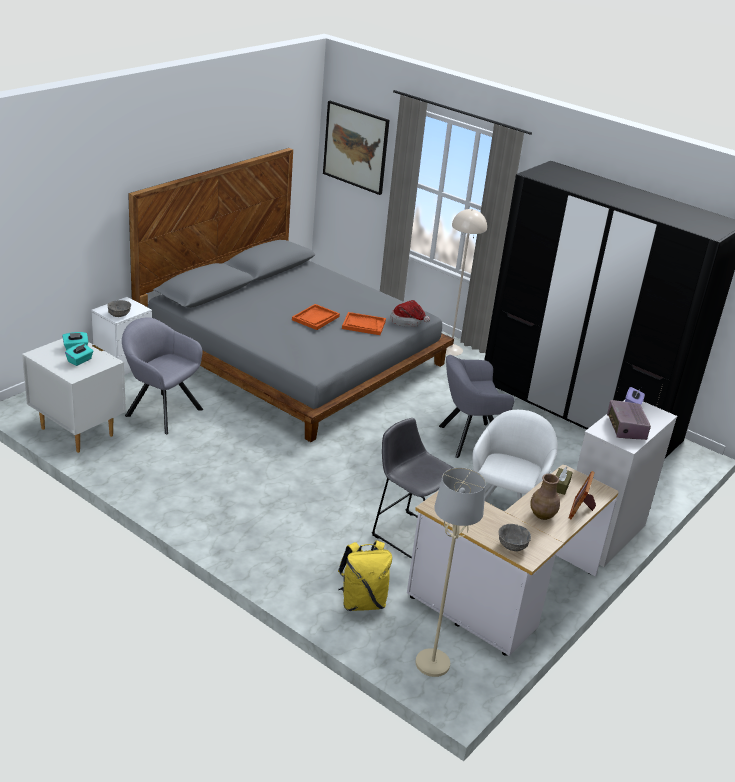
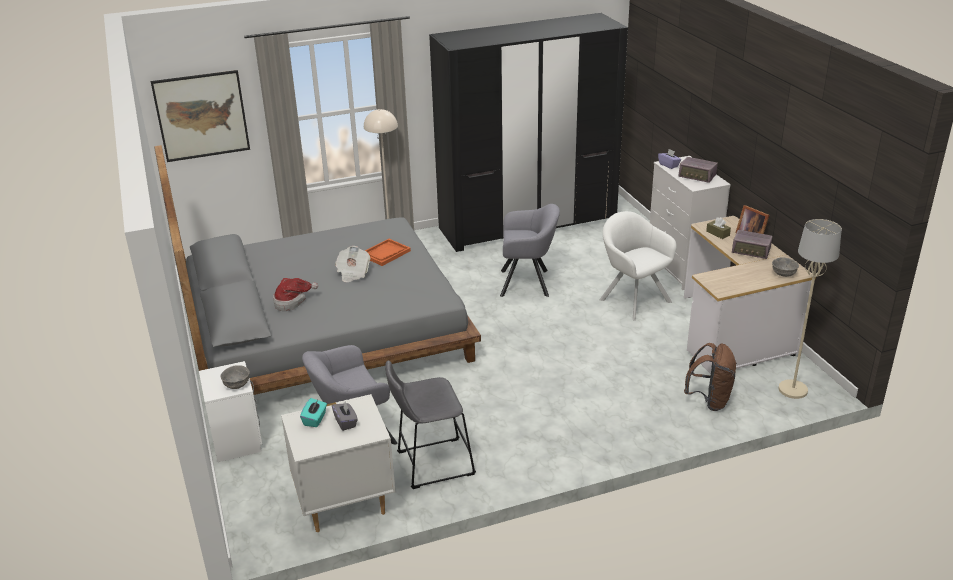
camera: 55 degrees left, 0 degrees up
(80, 361) = (345, 422): turquoise tissue box -> grey tissue box
(315, 318) = (353, 273): orange tray -> newspaper
(362, 602) = (709, 400): yellow backpack -> brown backpack
(408, 322) = (400, 231): hat -> hat (292, 301)
(410, 535) = (637, 351): grey stool -> grey stool (431, 464)
(467, 439) = (528, 283): grey armchair -> grey armchair turned 105 degrees counterclockwise
(542, 515) = (751, 251): brown vase -> radio

